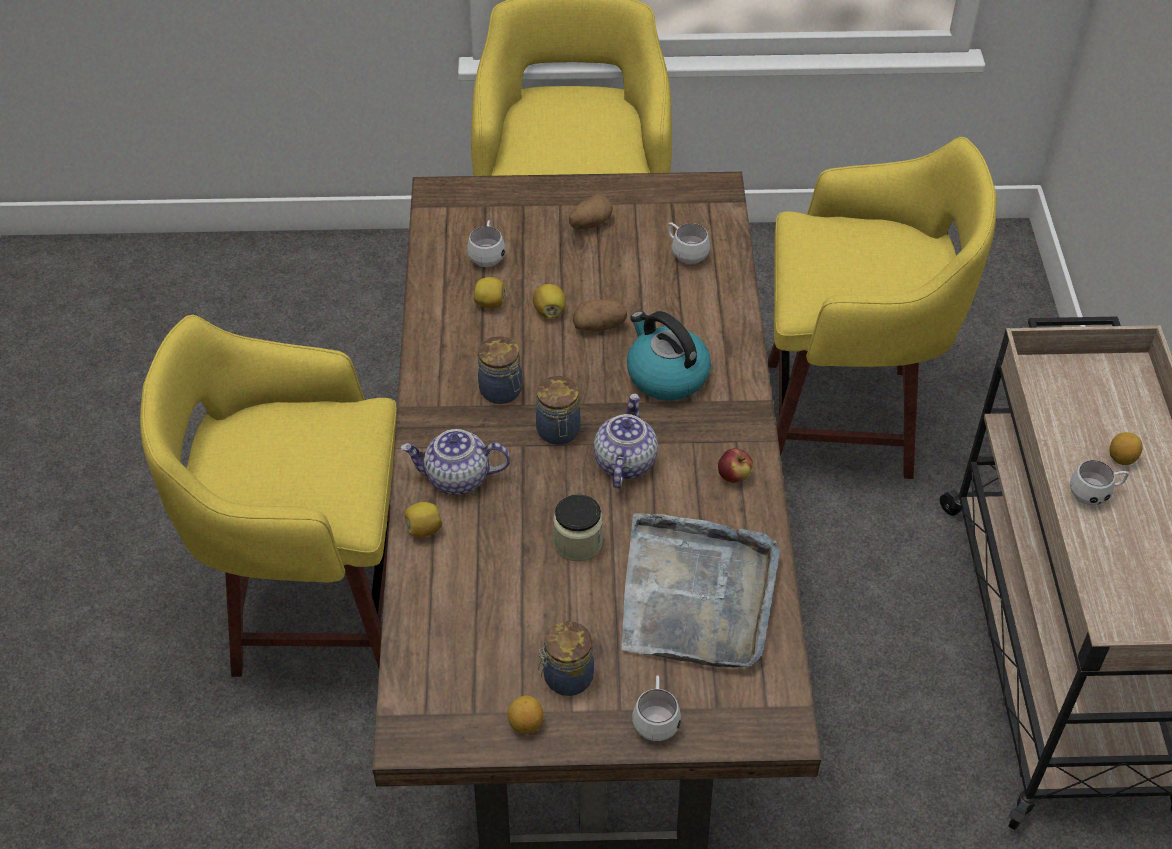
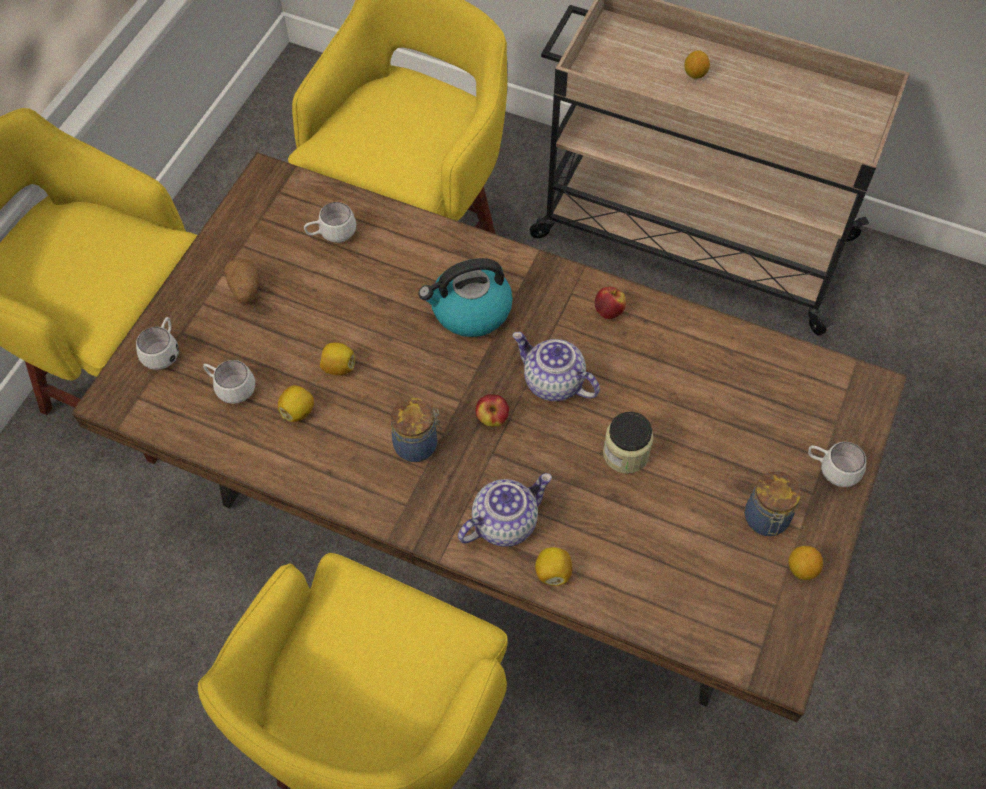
camera: 65 degrees left, 10 degrees up
(457, 478) = (504, 522): teapot -> teapot turned 150 degrees counterclockwise
(558, 432) = (492, 418): jar -> apple
(599, 326) = (381, 335): potato -> none
(697, 596) = (721, 390): grey tray -> none
(1095, 494) = (720, 104): white mug -> white mug (164, 352)

